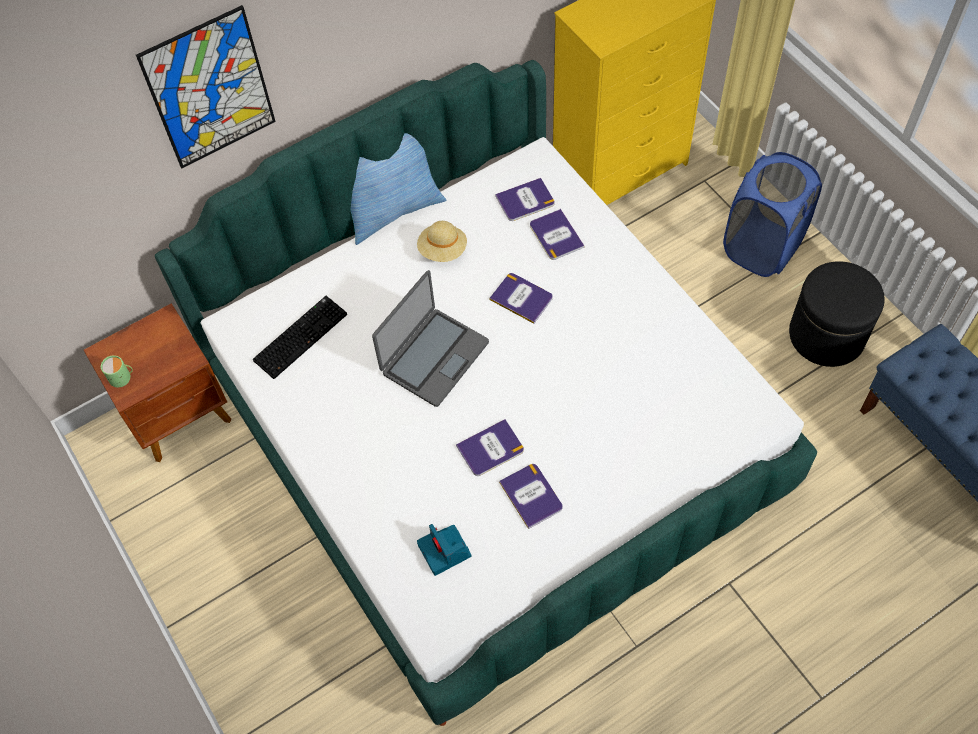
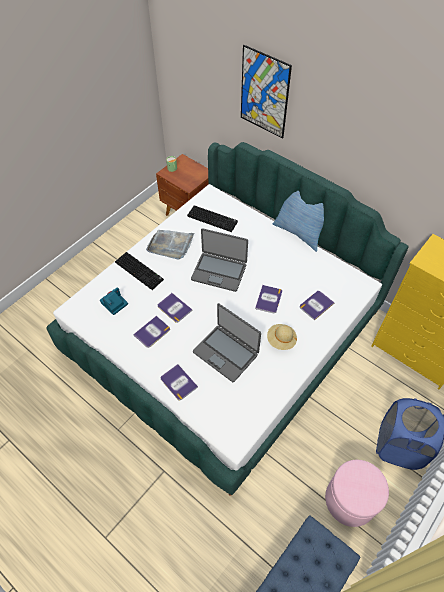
camera: 70 degrees right, 5 degrees down
(337, 424) = (170, 245): none -> grey tray
(381, 491) = (140, 271): none -> keyboard
(443, 250) = (284, 258): beige hat -> beige hat (281, 340)
(525, 200) = (333, 285): book -> book (178, 382)
(608, 389) = (226, 353): none -> laptop
(826, 335) = (350, 500): black ottoman -> pink ottoman

